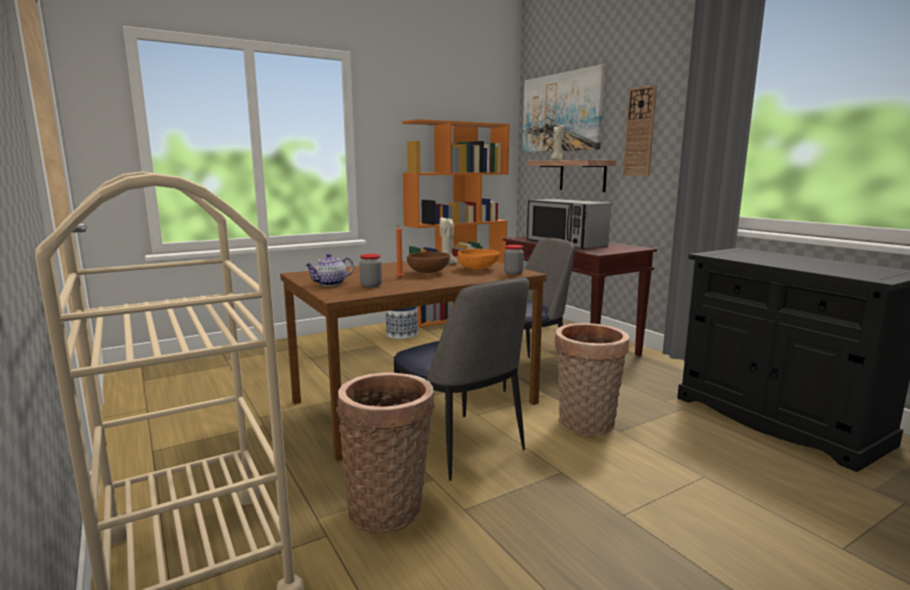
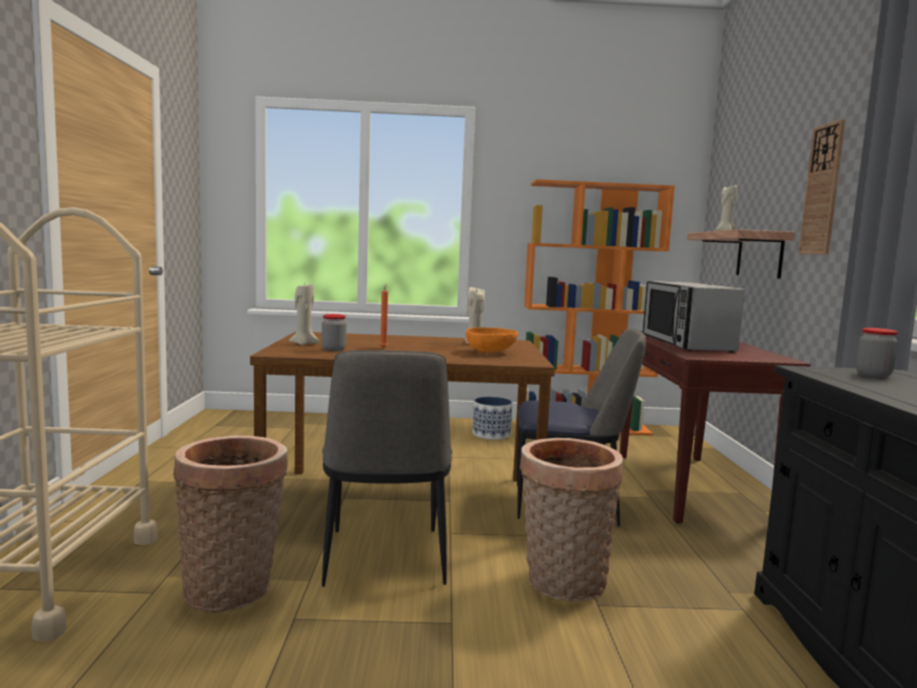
camera: 30 degrees right, 5 degrees down
(330, 284) = (304, 344): teapot -> beige candle
(428, 273) = (426, 348): brown bowl -> none
(513, 273) = (516, 361): jar -> jar (873, 375)
(561, 112) = (746, 169): picture -> none

